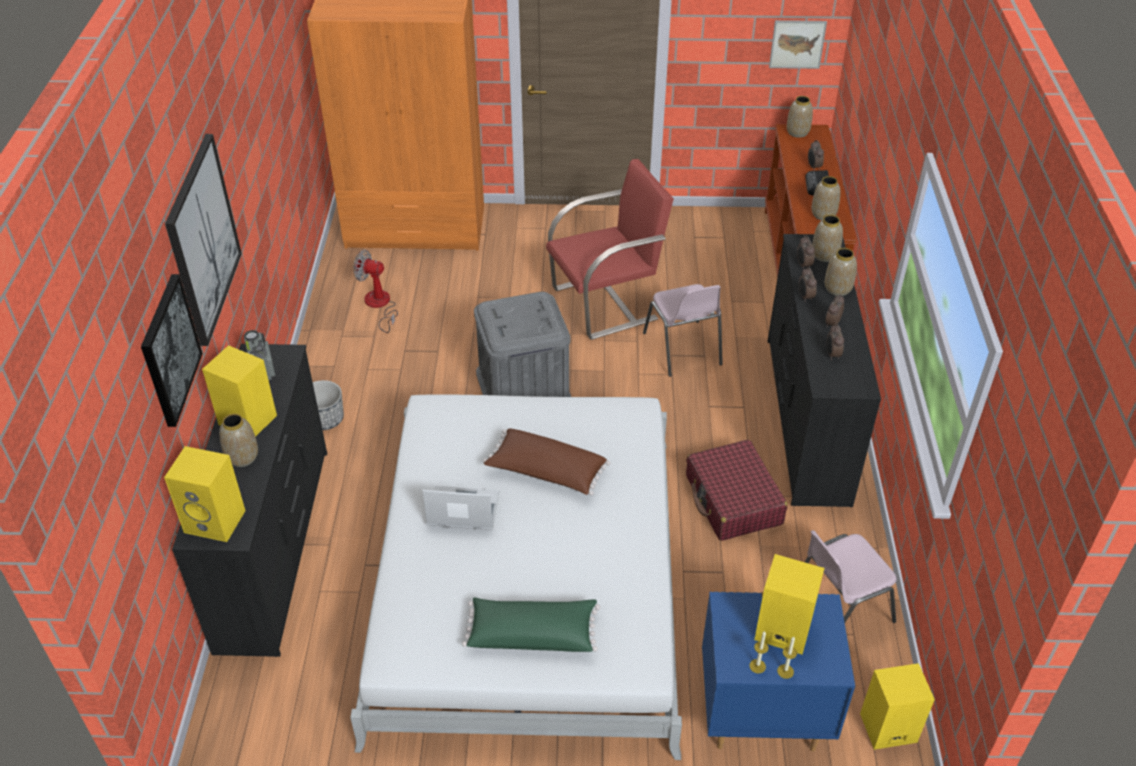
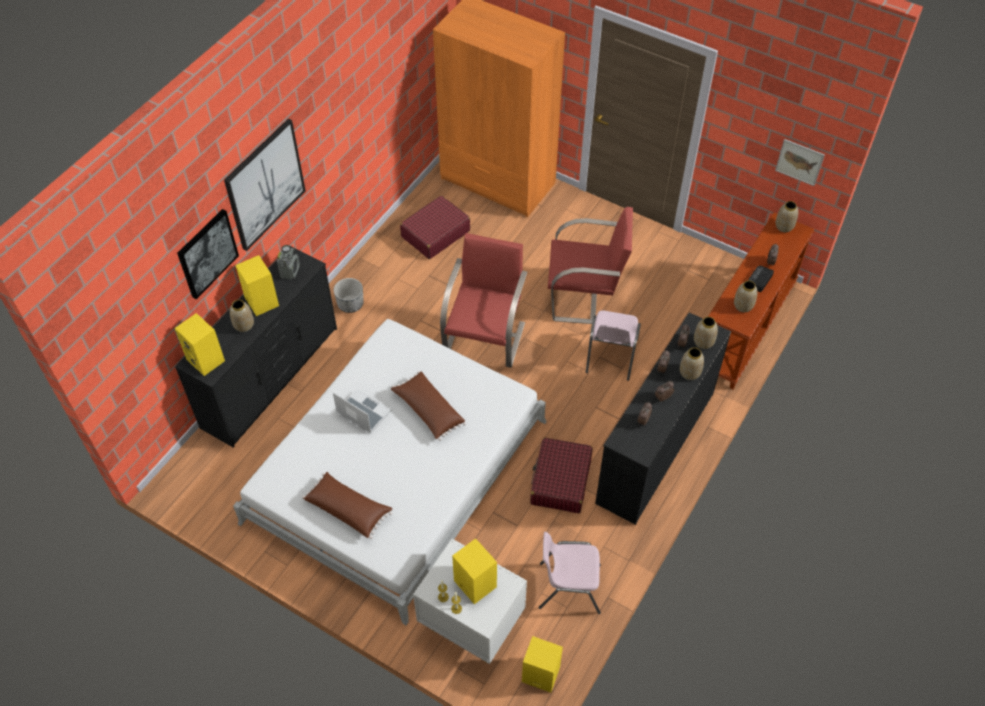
camera: 30 degrees right, 10 degrees up
(379, 305) = (435, 234): fan -> red suitcase
(523, 388) = (485, 337): grey storage box -> red armchair
(532, 633) = (348, 509): green pillow -> brown pillow
(762, 716) = (471, 626): blue nightstand -> white nightstand

